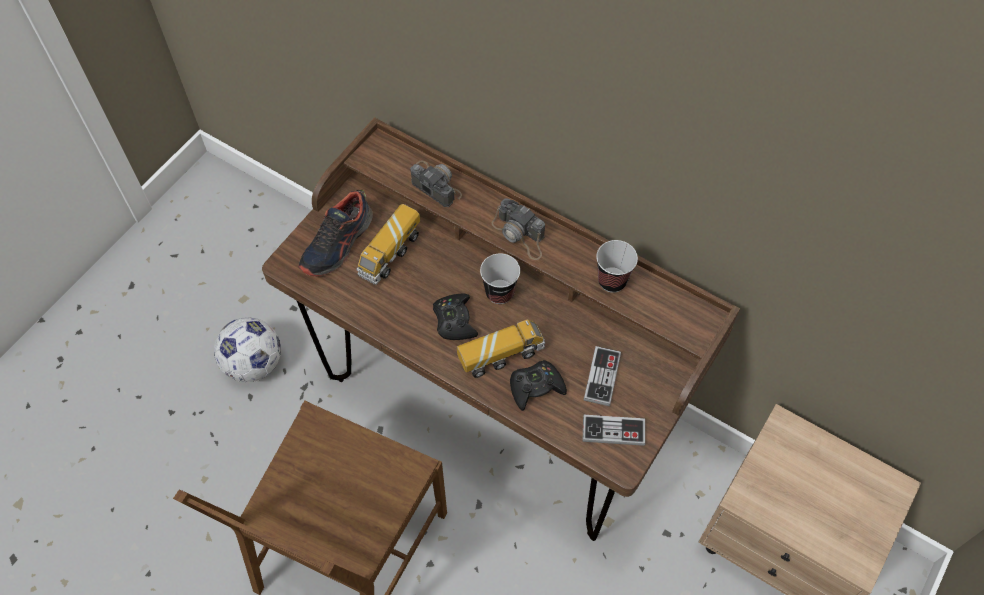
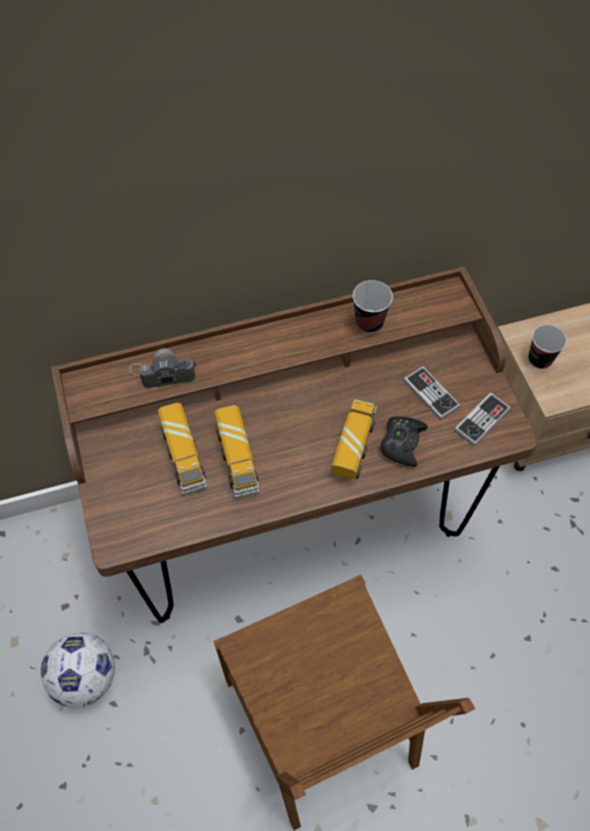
camera: 50 degrees left, 0 degrees up
(338, 244) = (134, 489): shoe -> none
(418, 288) = (238, 460): none -> toy truck
(454, 321) = (292, 456): black game controller -> none
(499, 292) = (296, 406): cup -> cup (539, 359)
(520, 235) = (271, 350): camera -> none

